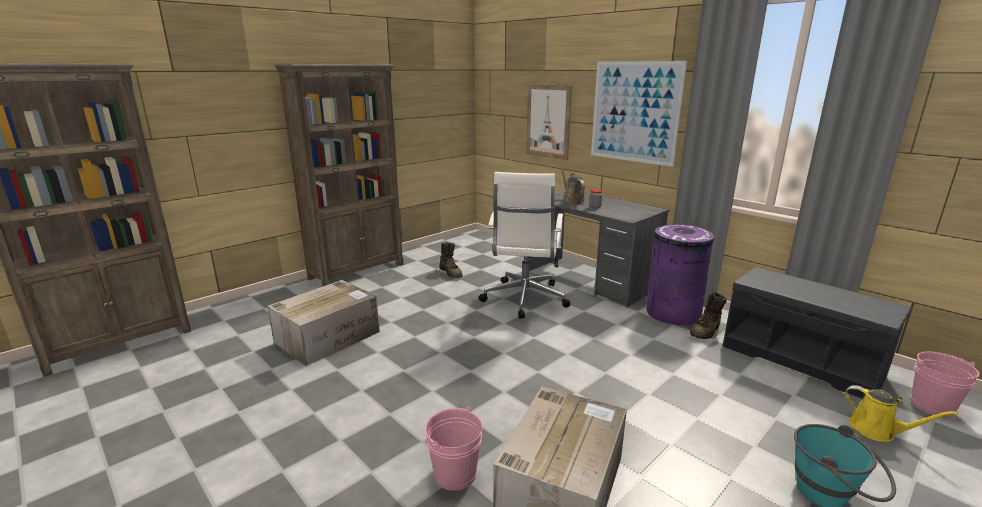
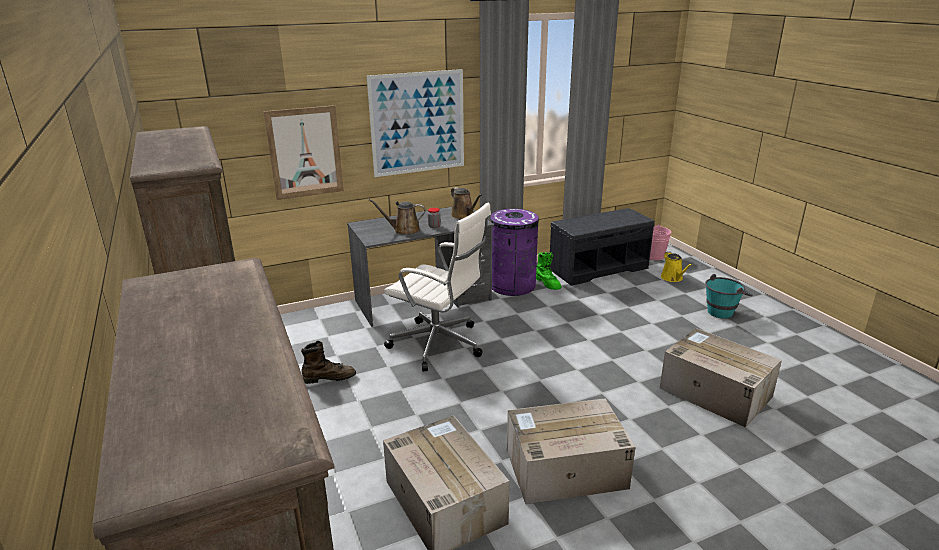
camera: 70 degrees left, 5 degrees up
(374, 383) = (564, 469): none -> cardboard box
(455, 474) = (702, 437): pink bucket -> none
(636, 212) = (464, 215): none -> brown watering can
(706, 331) = (548, 283): brown boot -> green boot
(877, 430) = (673, 278): yellow watering can -> yellow watering can turned 105 degrees clockwise

